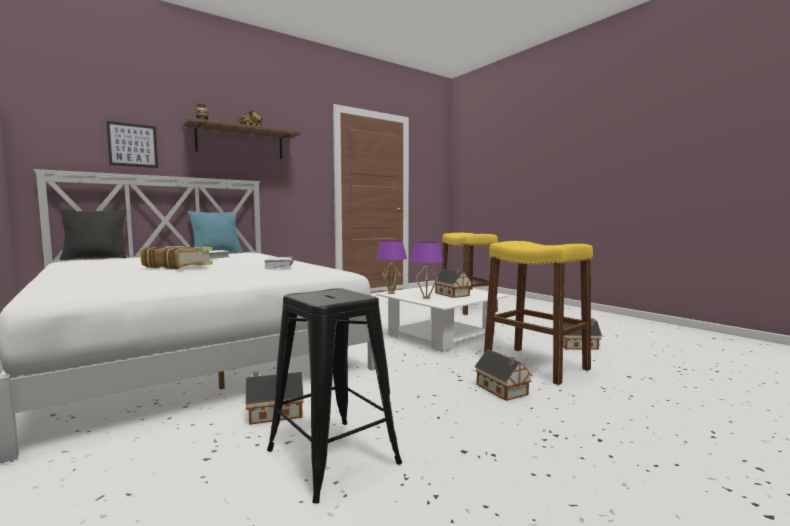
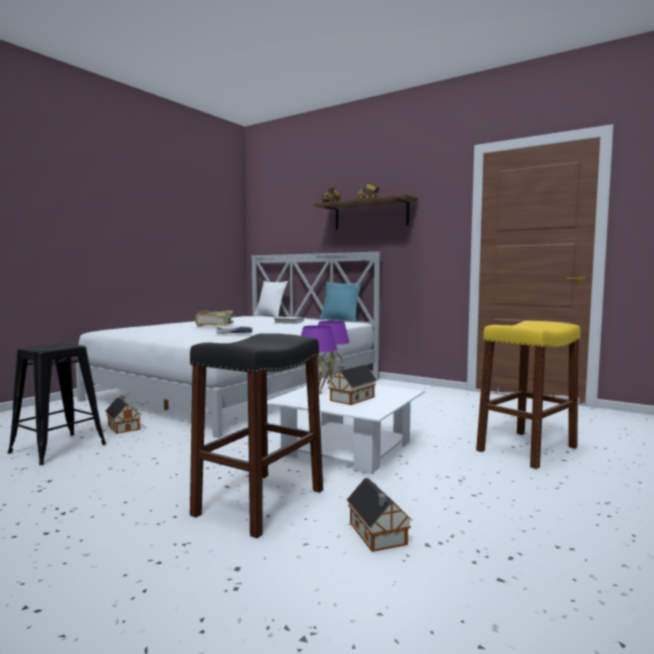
camera: 70 degrees right, 0 degrees up
(96, 258) = (270, 316): black pillow -> white pillow
(133, 145) = (299, 231): picture -> none
(503, 390) = (170, 488): toy house -> none
(535, 365) = (260, 502): yellow stool -> black stool

